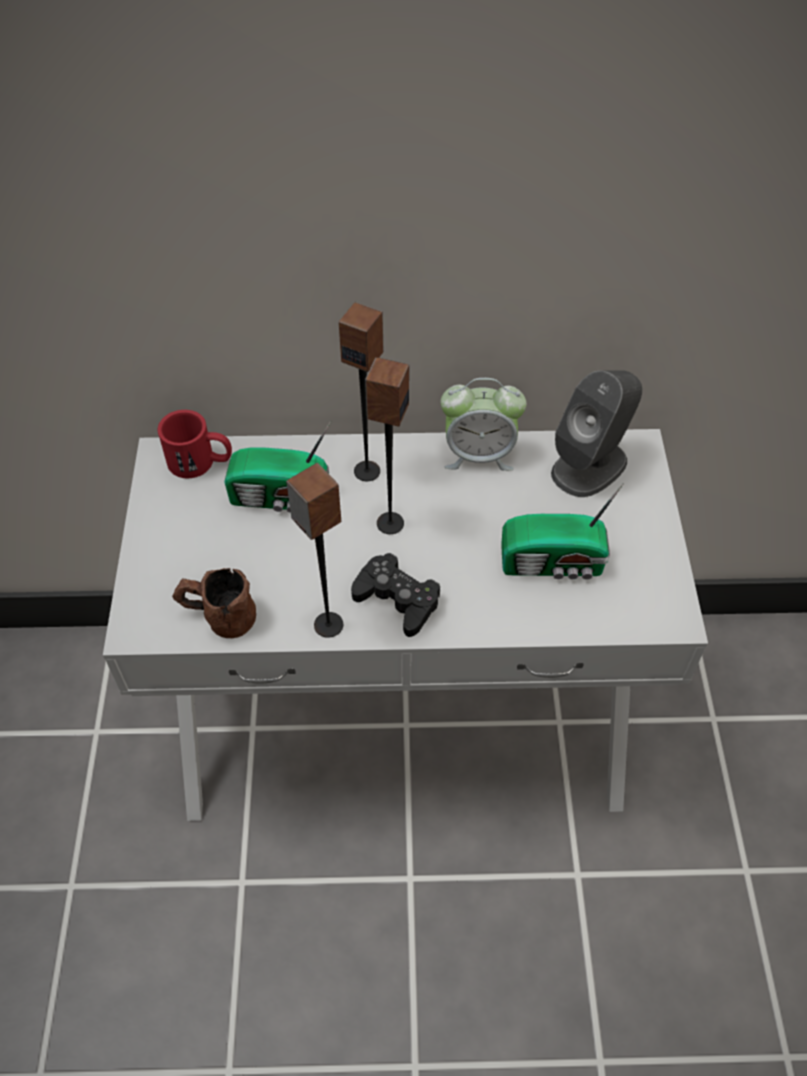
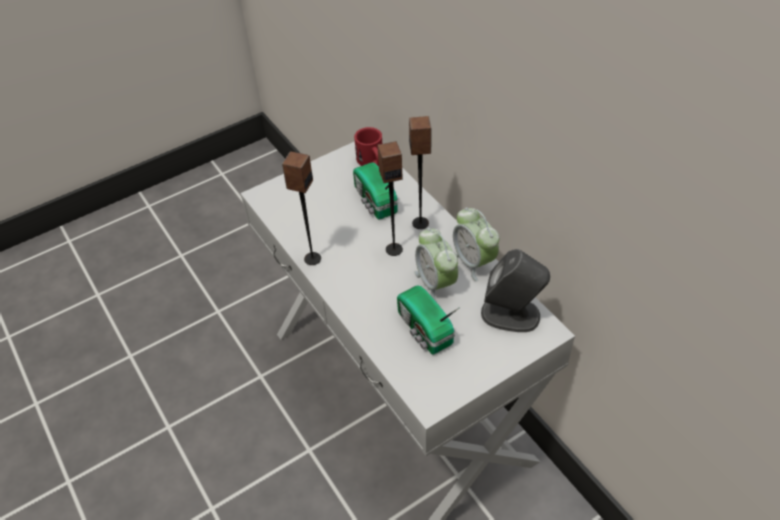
camera: 60 degrees right, 5 degrees down
(217, 618) = (286, 218): brown mug -> none
(397, 599) = (348, 276): black game controller -> none
(484, 510) = (436, 283): none -> alarm clock

